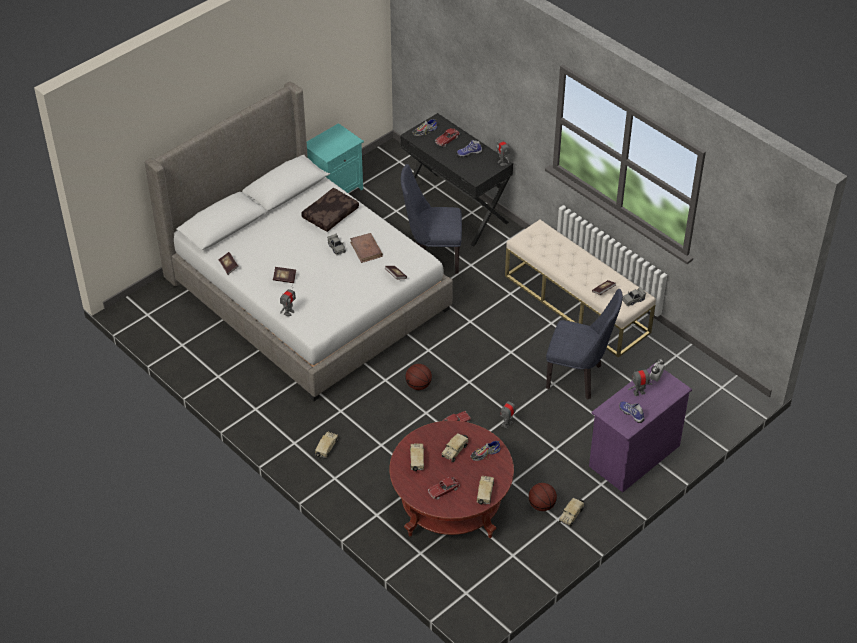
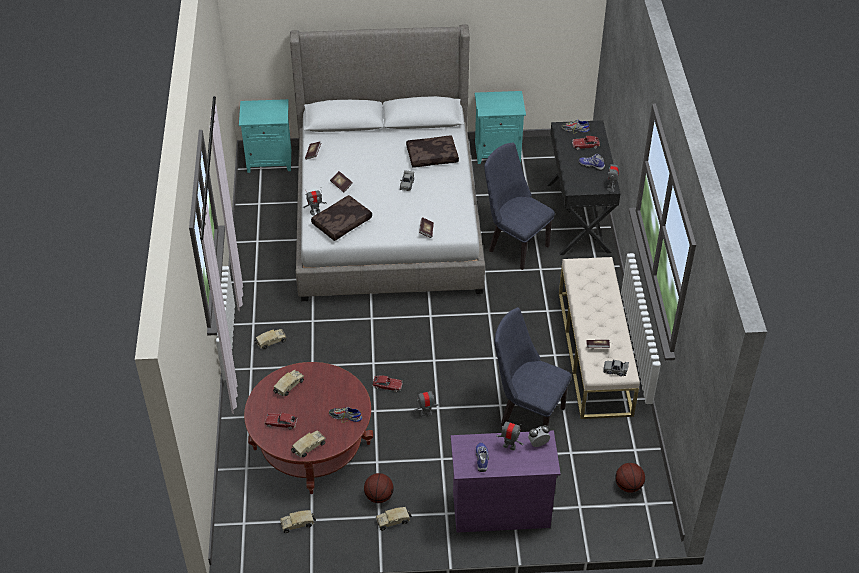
camera: 40 degrees right, 0 degrees up
(147, 303) = (270, 160): none -> turquoise nightstand
(322, 308) = (342, 223): none -> brown pillow
(366, 249) = (428, 198): brown book -> none
(418, 385) = (391, 338): basketball -> basketball (628, 486)
(455, 450) = (326, 398): toy truck -> toy truck (298, 524)
(579, 378) = (527, 414): blue chair -> blue chair turned 150 degrees clockwise

